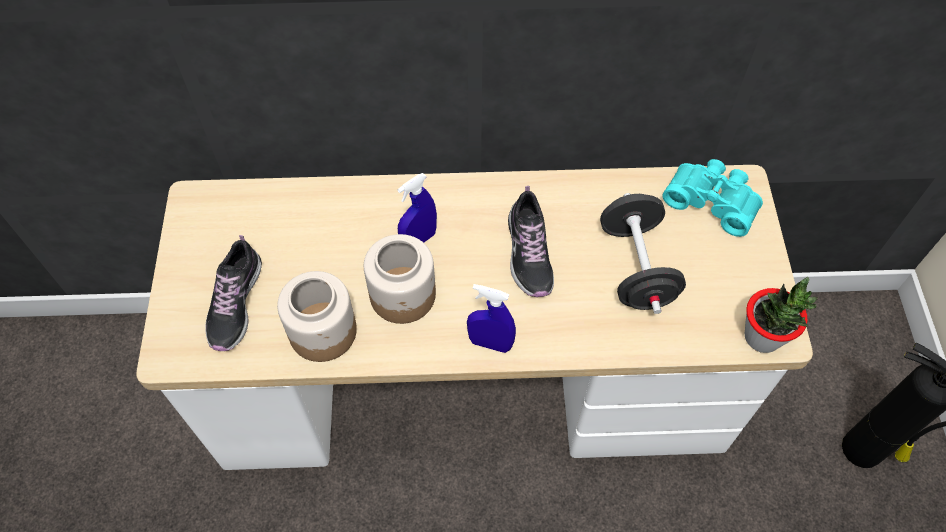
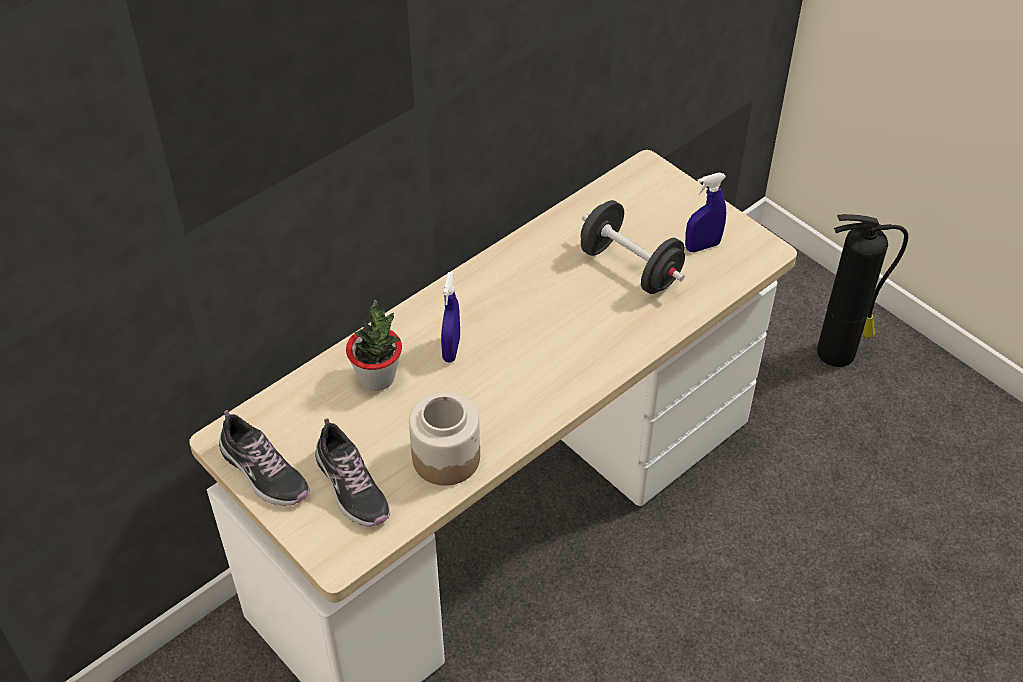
camera: 40 degrees left, 10 degrees down
(403, 295) = (481, 393): jar -> none
(490, 343) = (580, 382): blue spray bottle -> blue spray bottle (702, 246)
(529, 253) = (545, 306): shoe -> shoe (264, 472)
(712, 200) = (637, 191): turquoise binoculars -> none
(762, 337) = (755, 258): potted plant -> potted plant (377, 378)

